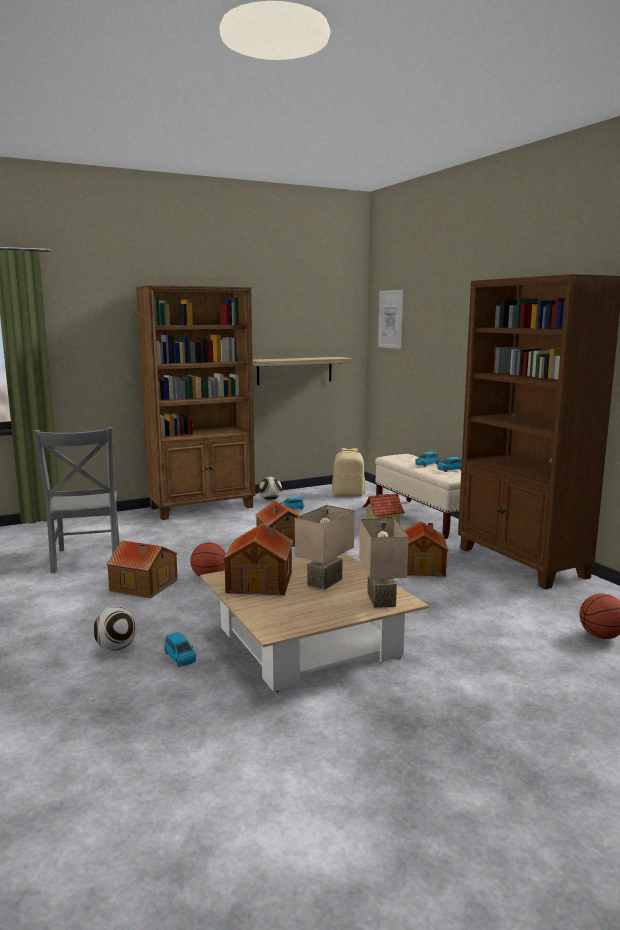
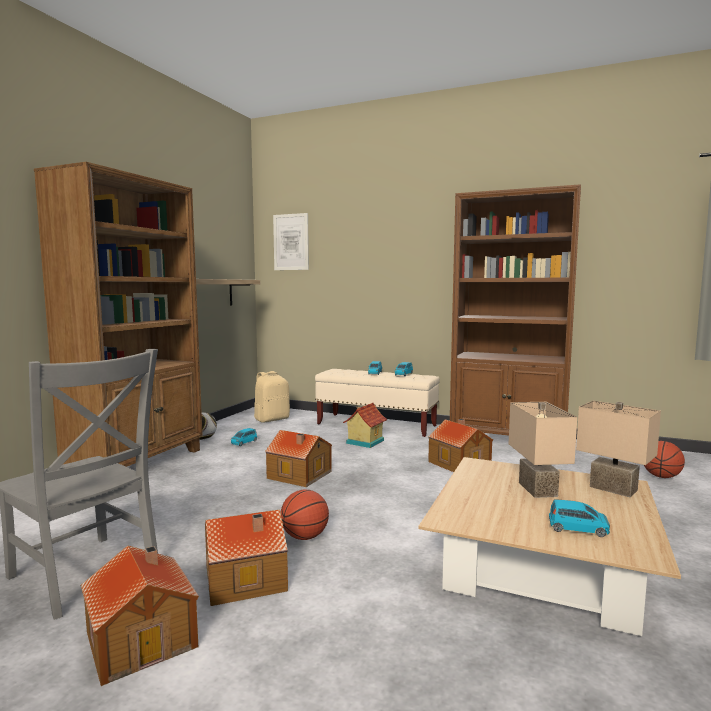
camera: 40 degrees left, 5 degrees down
(116, 647) = (386, 684): football -> none
(180, 658) = (482, 651): blue toy car -> blue toy car (578, 529)
(261, 582) = (493, 509): toy house -> toy house (143, 637)

